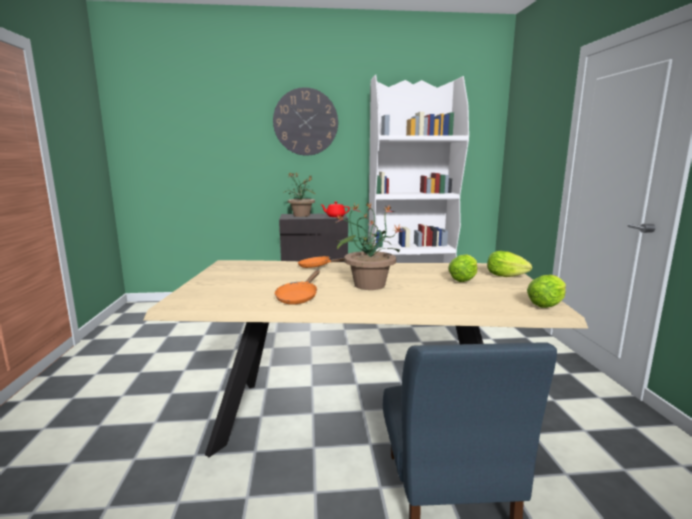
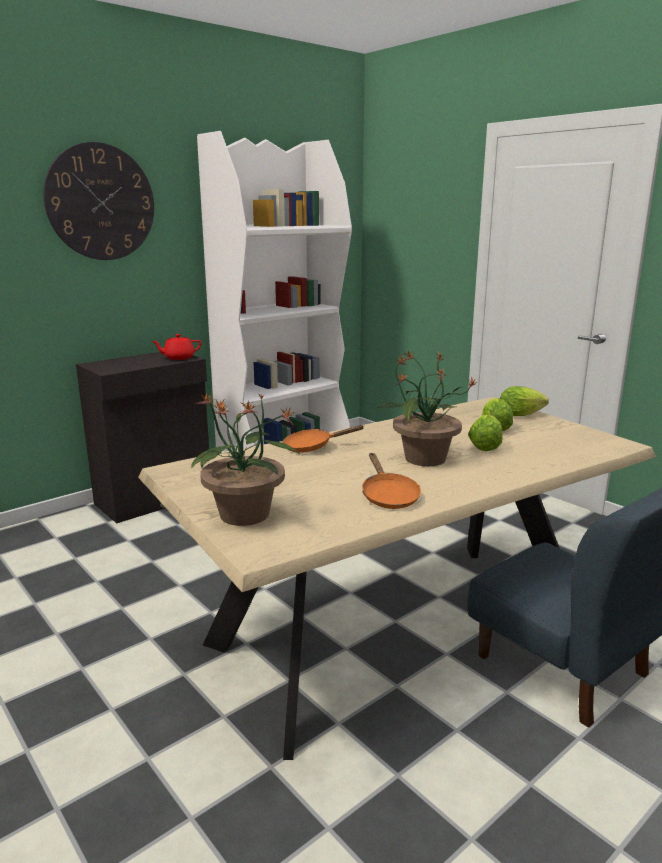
camera: 35 degrees left, 5 degrees up
(301, 215) = (121, 363): potted plant -> potted plant (245, 515)
(547, 304) = (608, 440): lettuce -> lettuce (485, 446)

